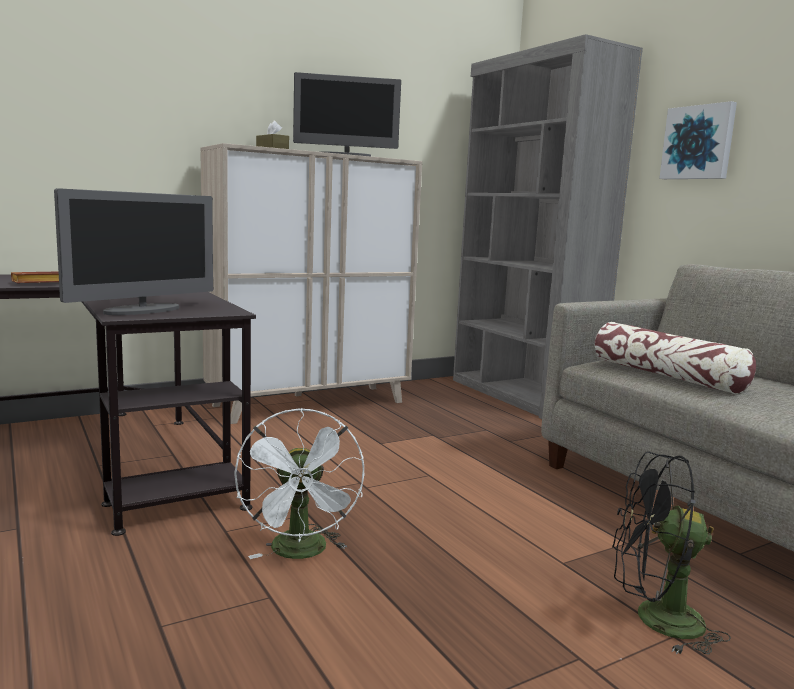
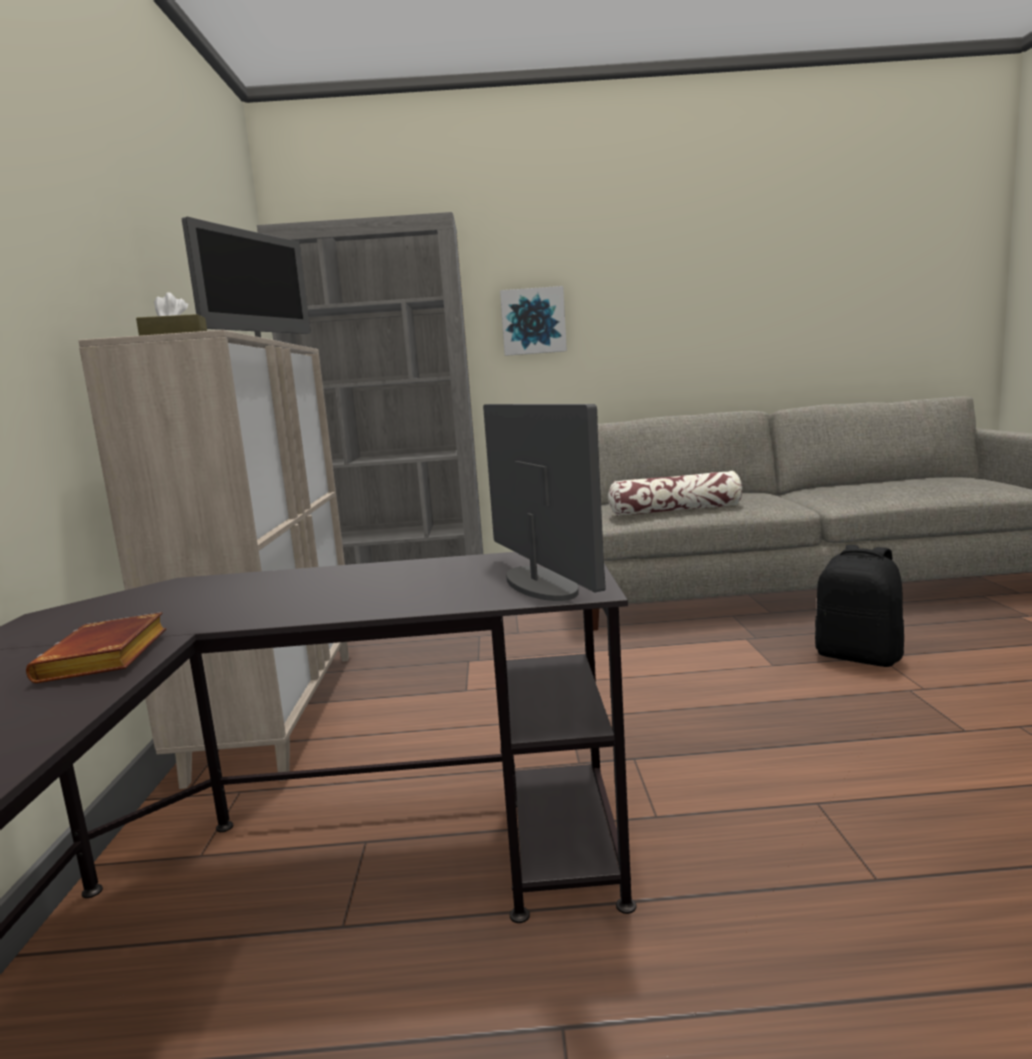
camera: 60 degrees left, 0 degrees up
(301, 553) = (727, 773): white fan -> none
(655, 620) = (859, 657): black fan -> black backpack

